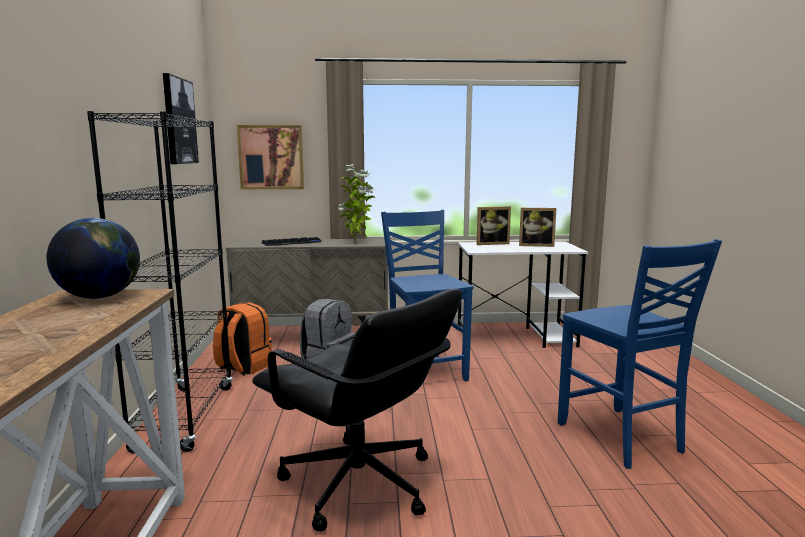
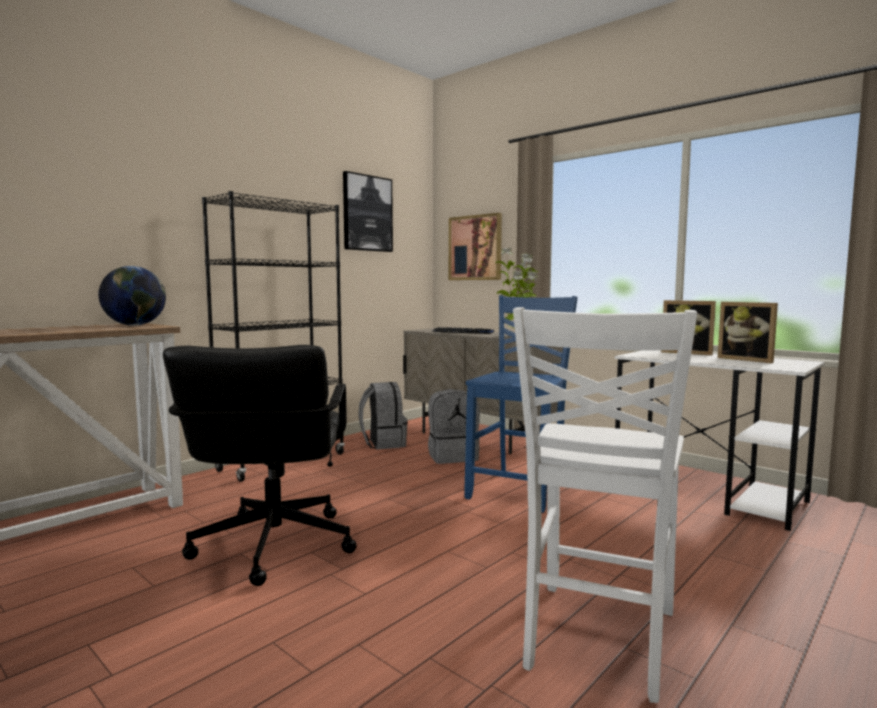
camera: 45 degrees right, 5 degrees down
(243, 367) = (383, 443): orange backpack -> grey backpack
(621, 438) = (597, 639): blue chair -> white chair

